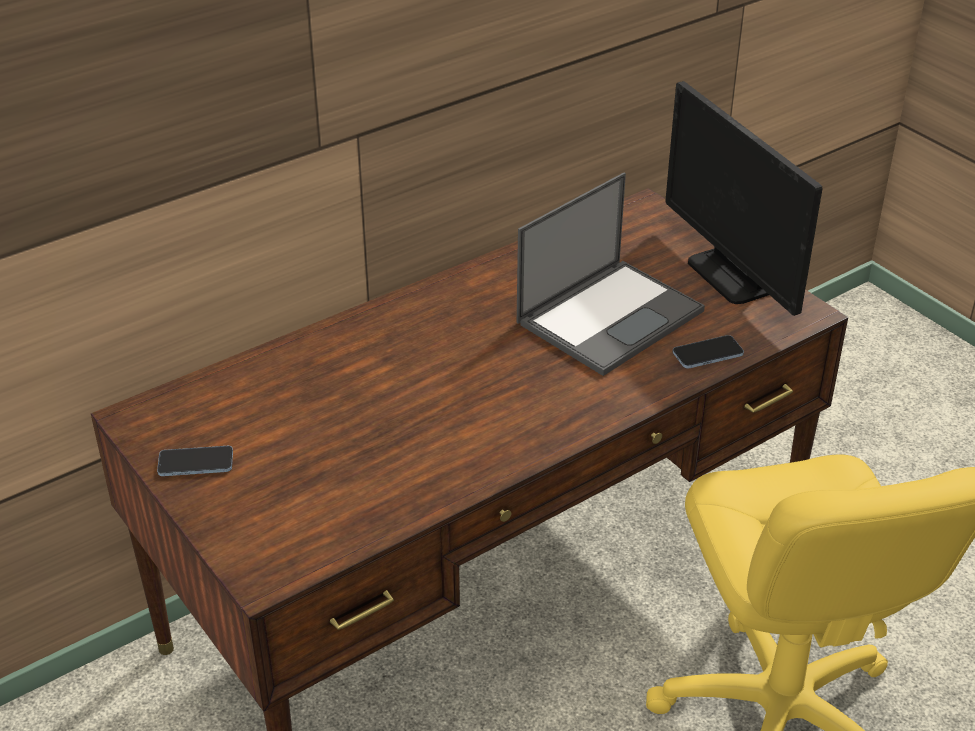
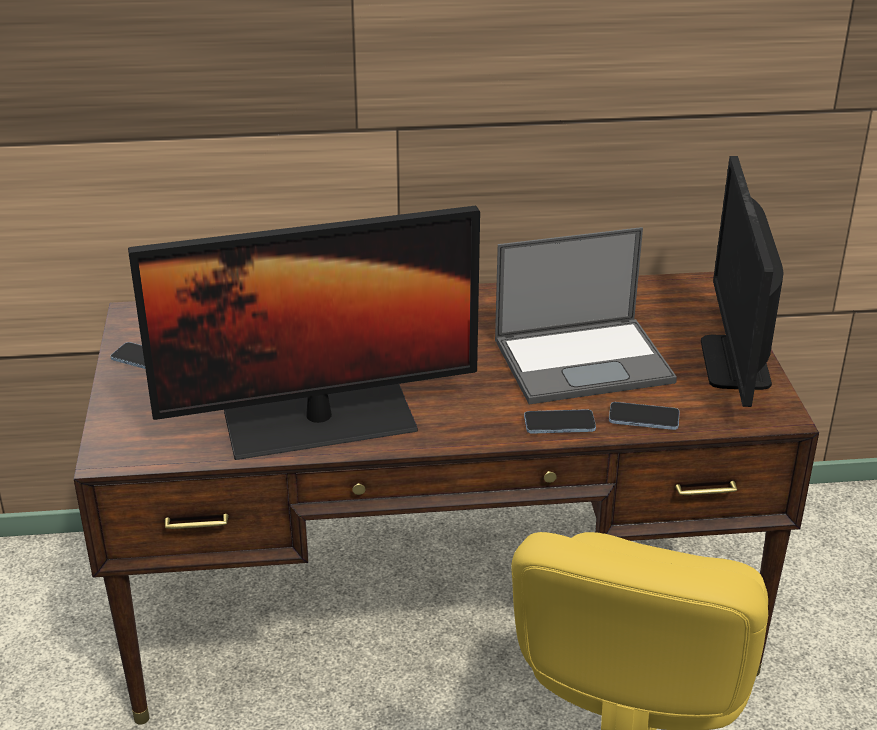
camera: 30 degrees right, 5 degrees down
(435, 463) = (320, 421): none -> monitor
(645, 385) = (559, 424): none -> phone

